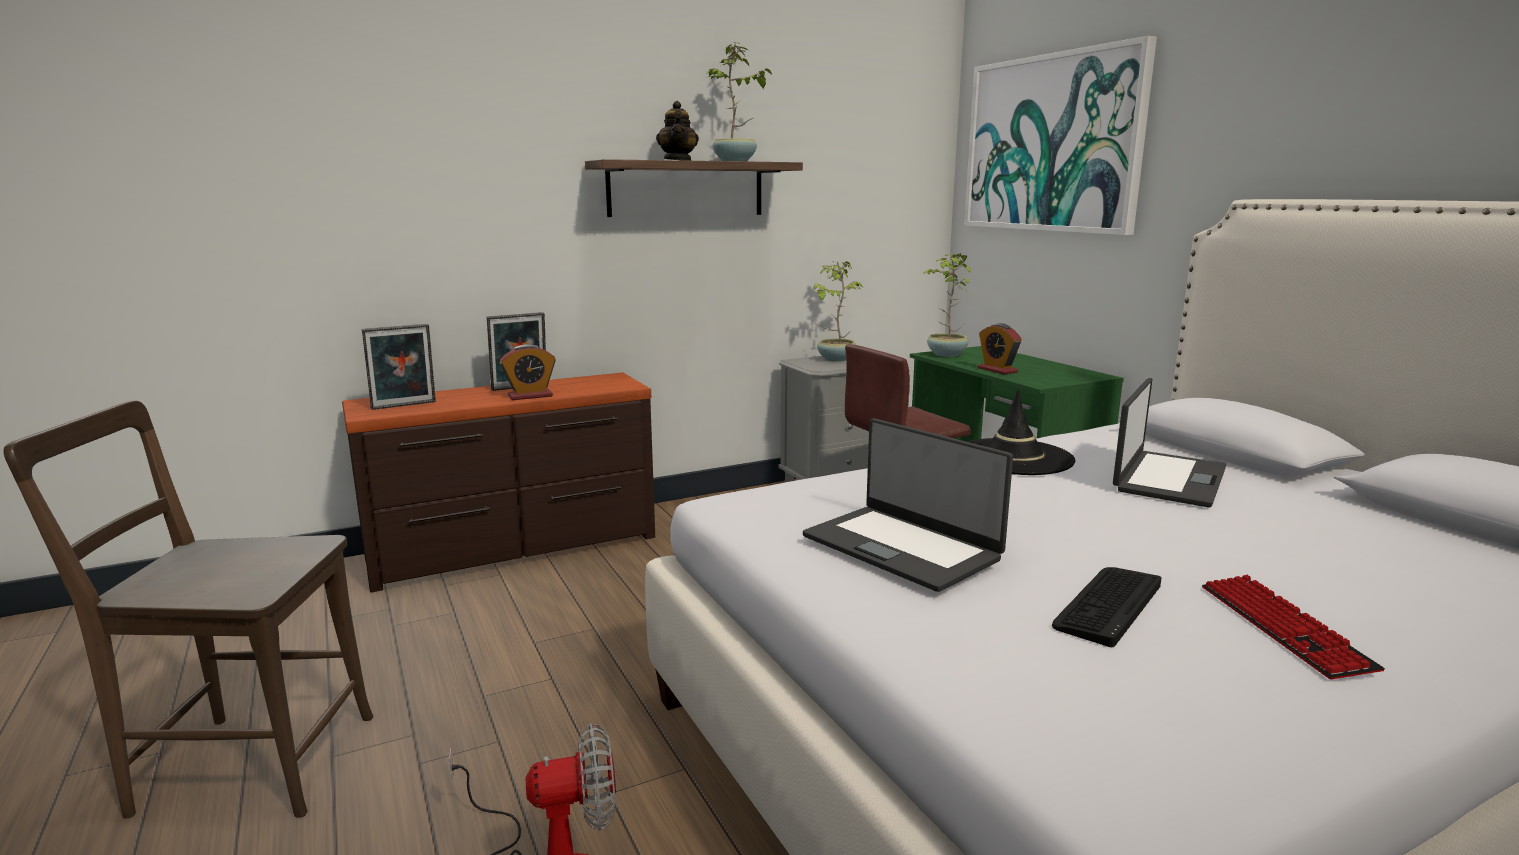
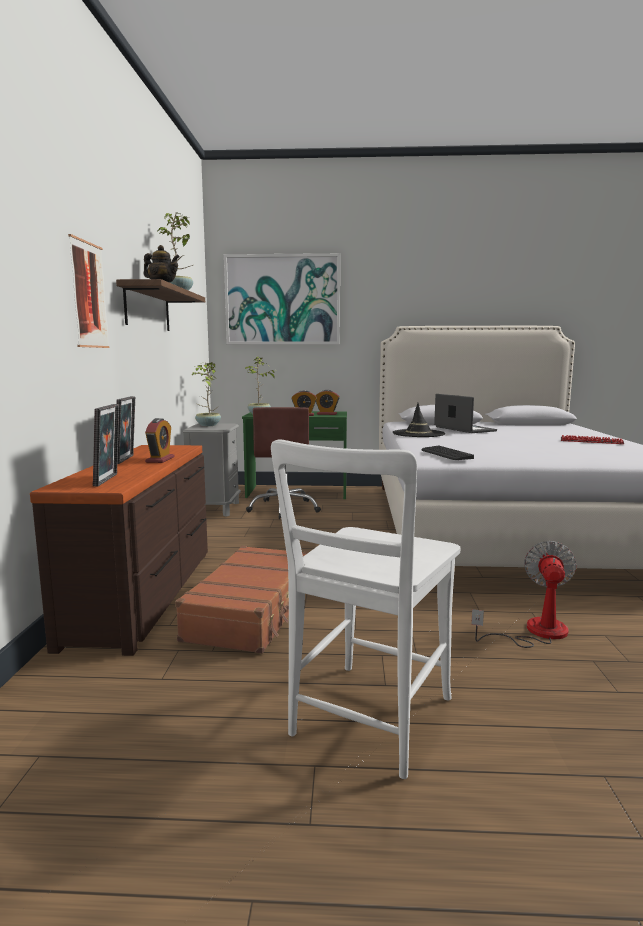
camera: 60 degrees left, 5 degrees down
(244, 764) = (367, 721): brown chair -> white chair
(503, 615) = (252, 611): none -> brown suitcase
(507, 189) = (89, 295): none -> picture
(902, 547) = (512, 450): laptop -> none
(1044, 376) = (326, 414): none -> alarm clock
(1107, 605) = (569, 447): keyboard -> keyboard (446, 454)

